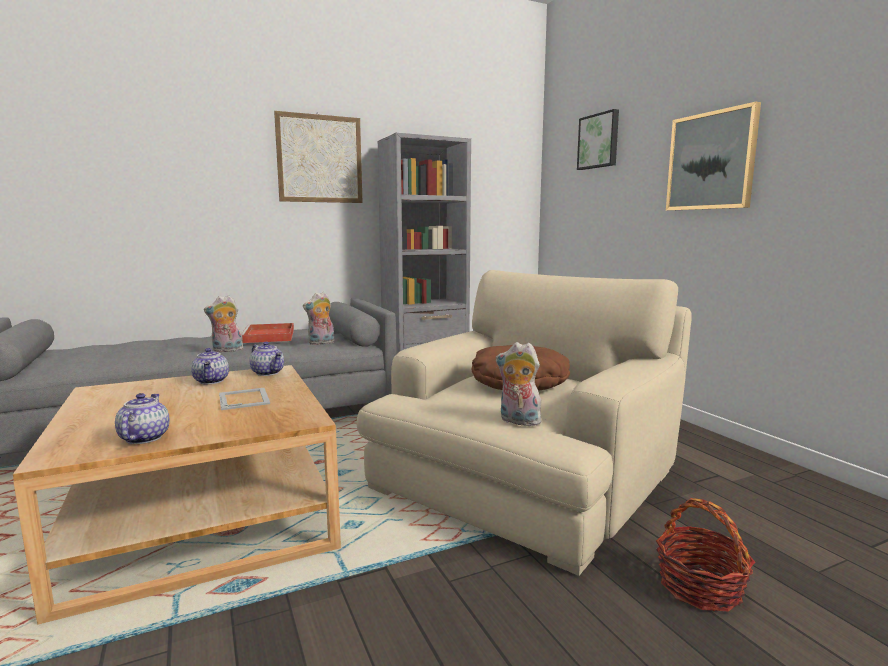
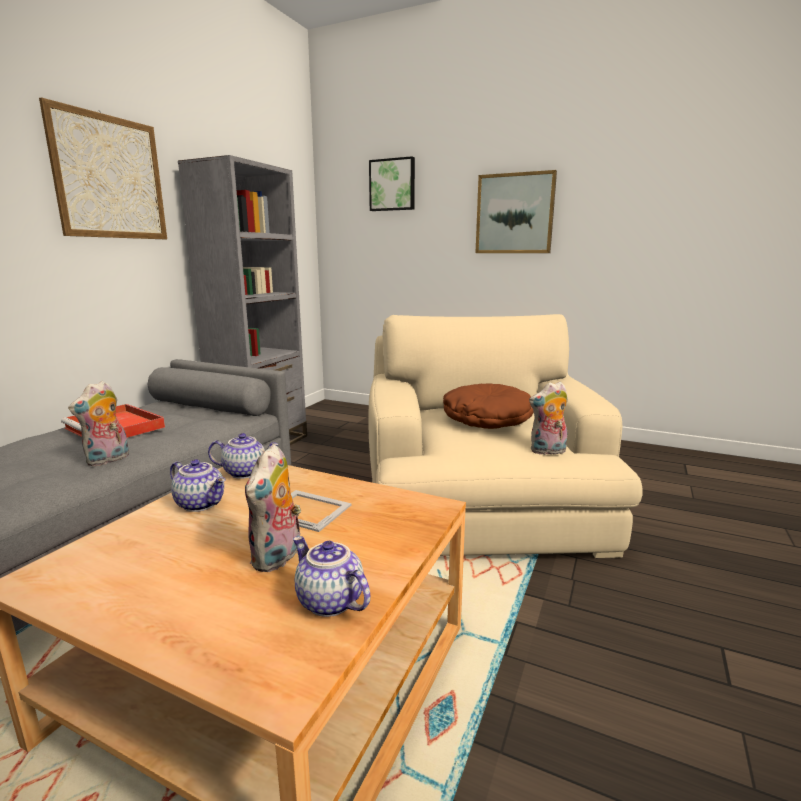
camera: 40 degrees left, 5 degrees up
(321, 343) = (209, 422): plush toy -> plush toy (278, 558)
(700, 587) = (673, 532): basket -> none

